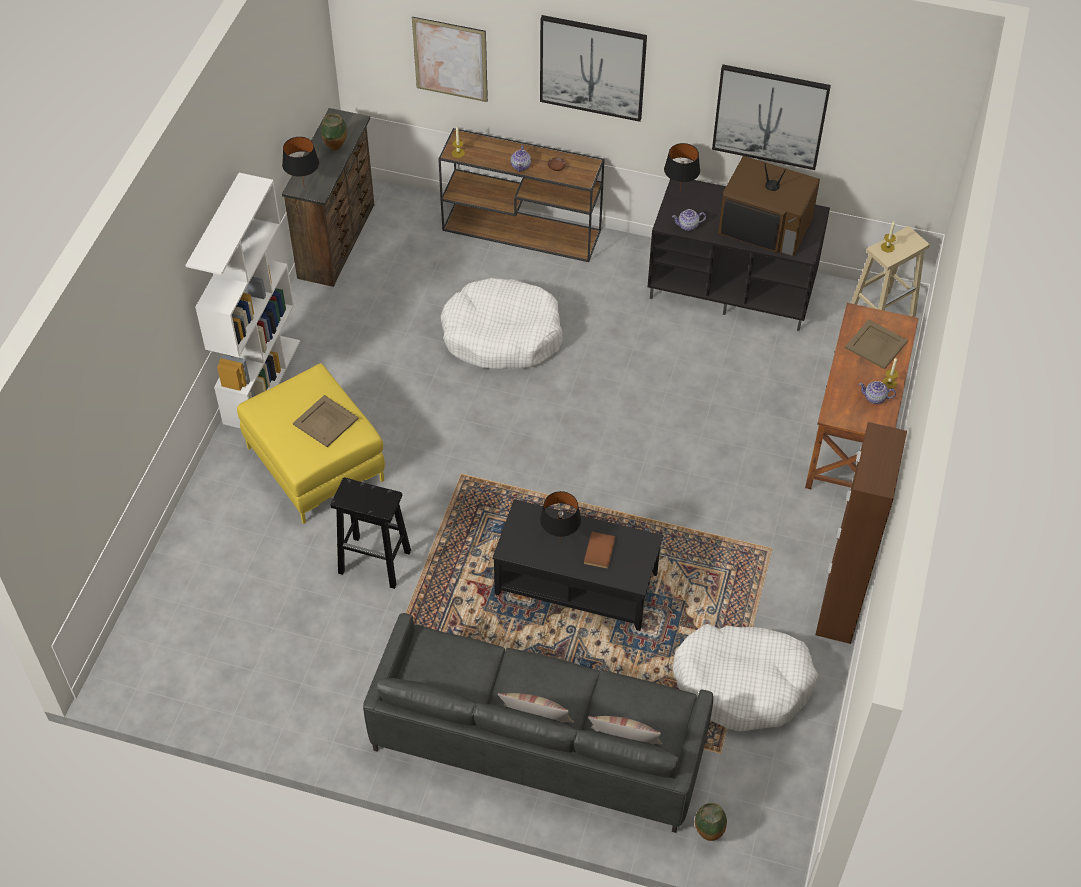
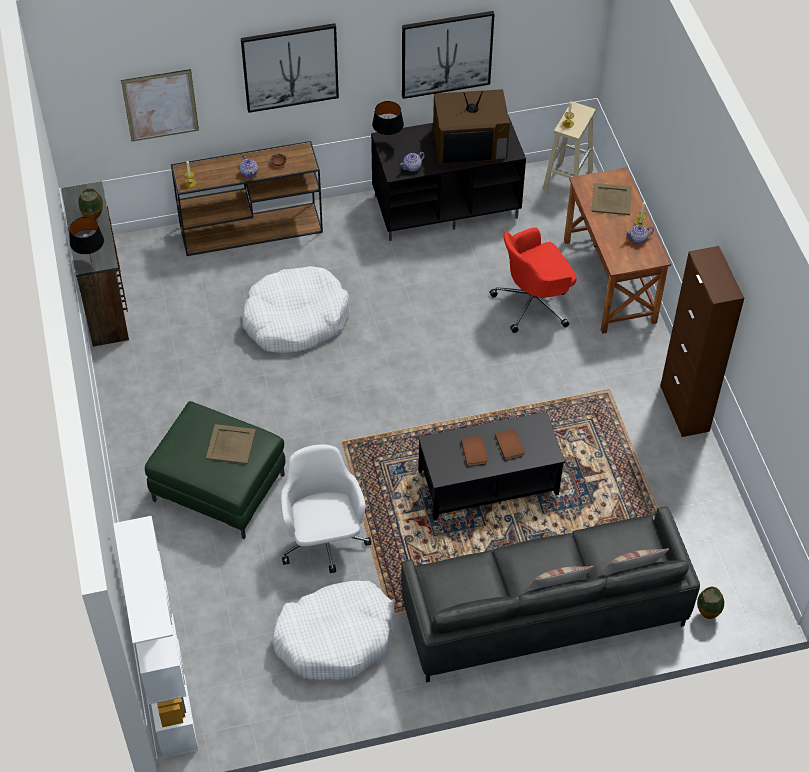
camera: 30 degrees left, 0 degrees up
(261, 381) = (125, 442): white bookcase -> white bookcase (169, 697)
(315, 464) = (219, 488): yellow ottoman -> green ottoman
(376, 562) = (324, 540): black stool -> white office chair
(560, 541) = (475, 451): black table lamp -> brown book
(742, 684) = (656, 497): white dog bed -> white dog bed (336, 637)
(754, 425) = (533, 303): none -> red office chair

